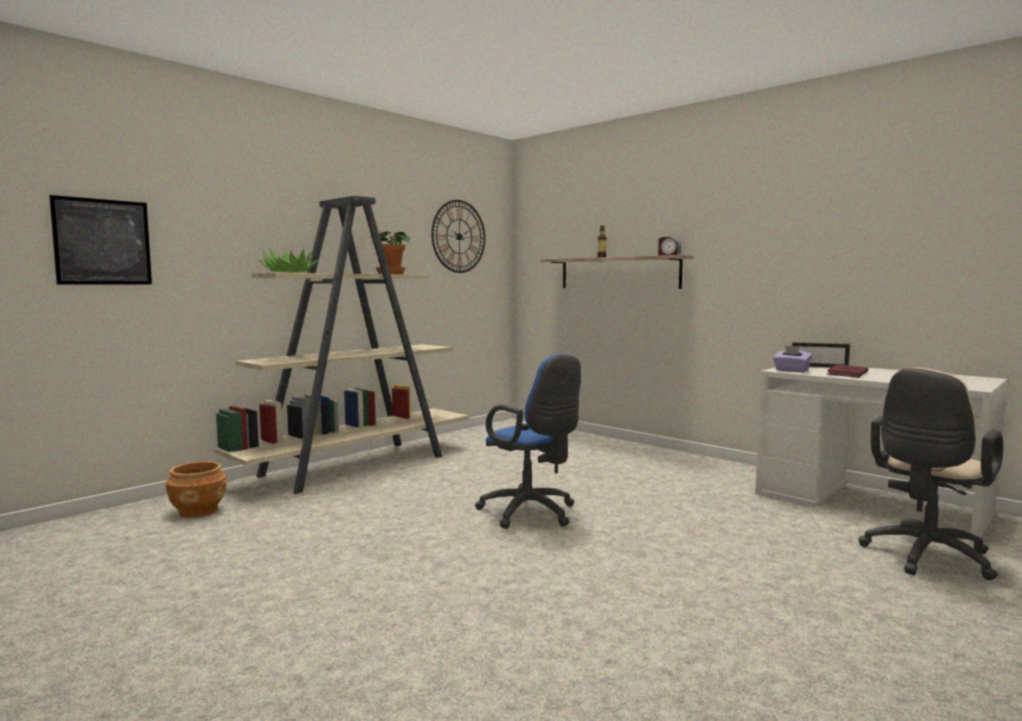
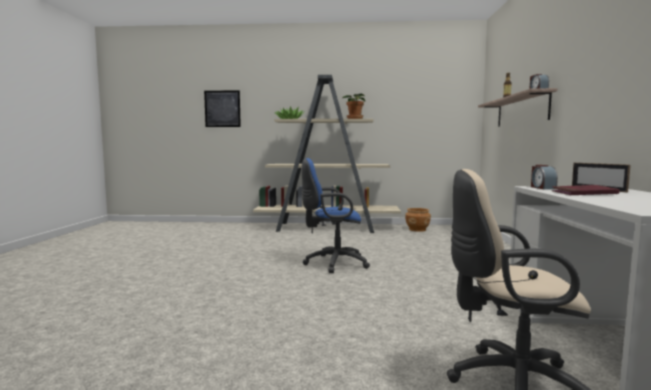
camera: 50 degrees right, 0 degrees up
(198, 511) = (235, 229): brown planter -> brown planter (417, 229)
(459, 236) = (429, 94): wall clock -> none
(532, 514) = (332, 263): blue office chair -> blue office chair turned 75 degrees clockwise
(791, 370) = (542, 188): purple tissue box -> alarm clock

